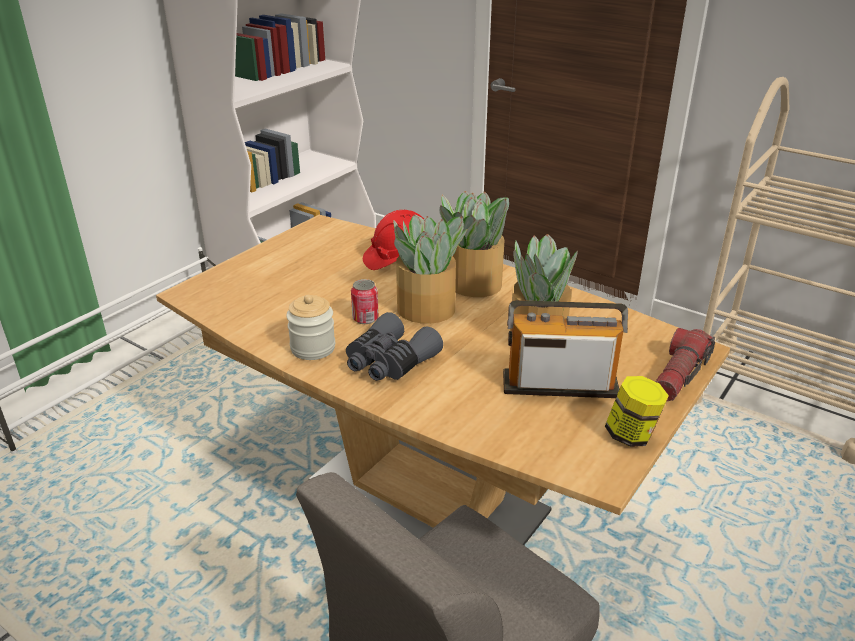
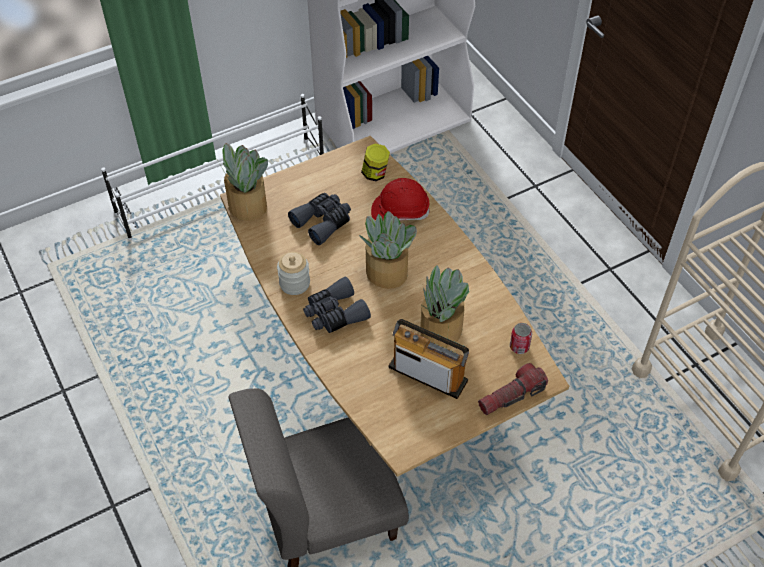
camera: 25 degrees right, 20 degrees up
(312, 287) = (323, 222): none -> grey binoculars
(365, 318) = (341, 267): can -> can (519, 347)
(473, 284) = (435, 258): potted plant -> potted plant (247, 205)
(631, 435) = (442, 429): jar -> jar (375, 174)

